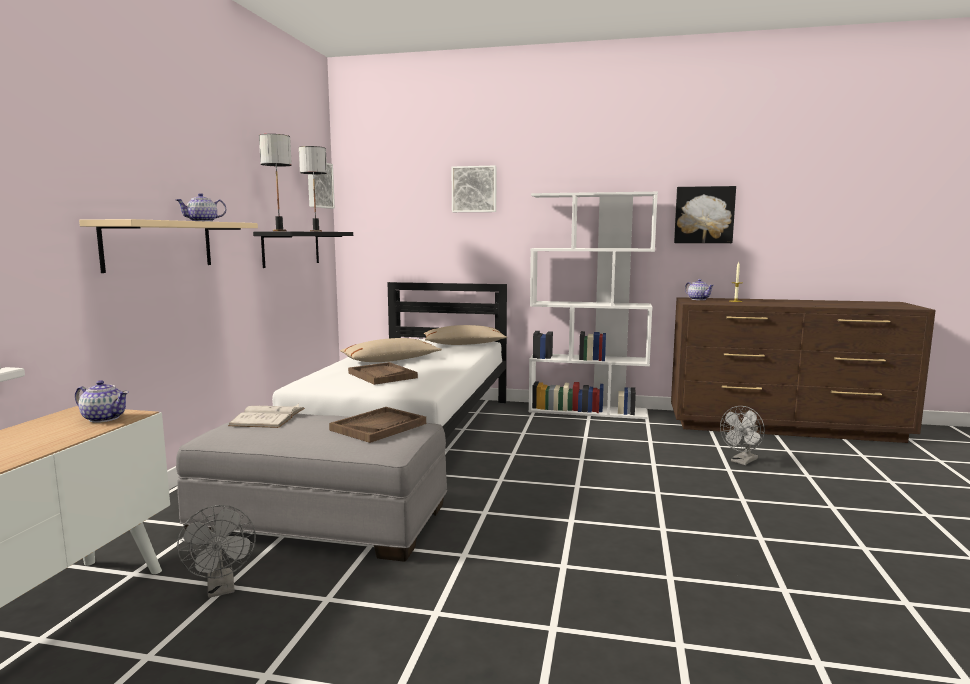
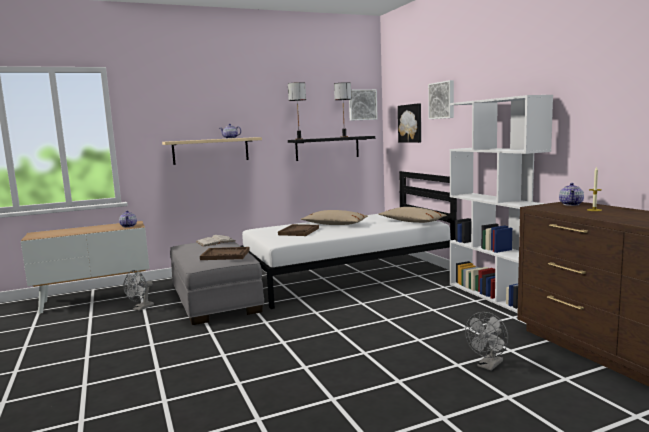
camera: 55 degrees right, 0 degrees up
(704, 215) = (599, 114): picture -> picture (410, 123)
(742, 461) = (488, 366): grey fan -> grey fan turned 60 degrees counterclockwise

